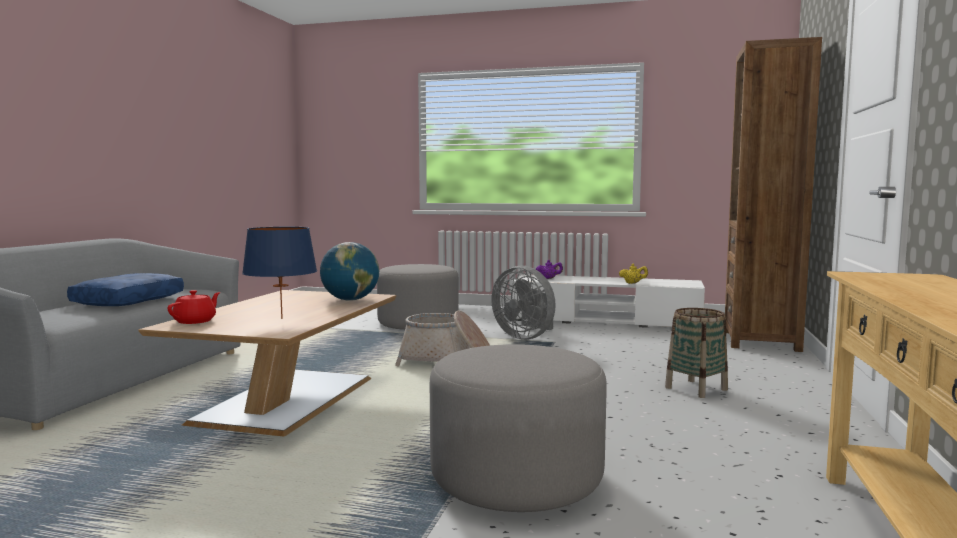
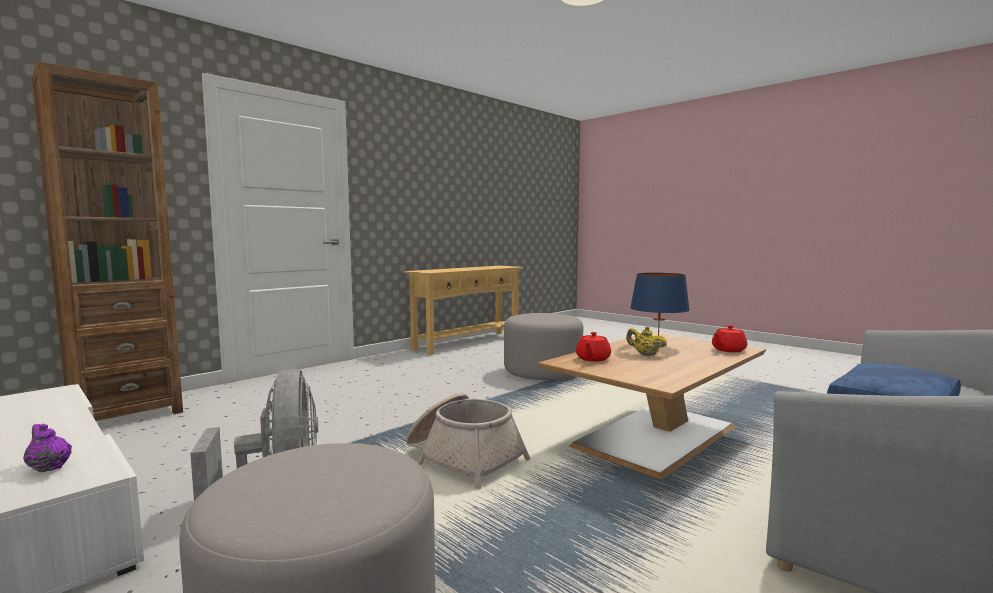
camera: 150 degrees left, 0 degrees up
(350, 300) = (592, 359): globe -> red teapot
(633, 283) = (64, 412): yellow teapot -> yellow teapot (645, 354)
(696, 389) = (352, 387): basket -> none

